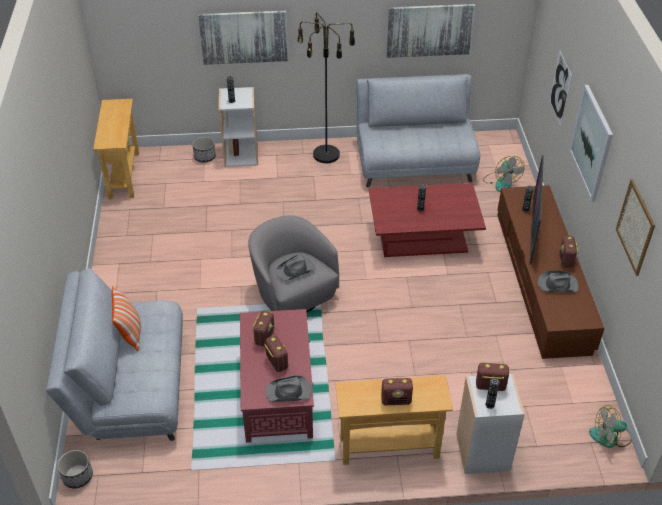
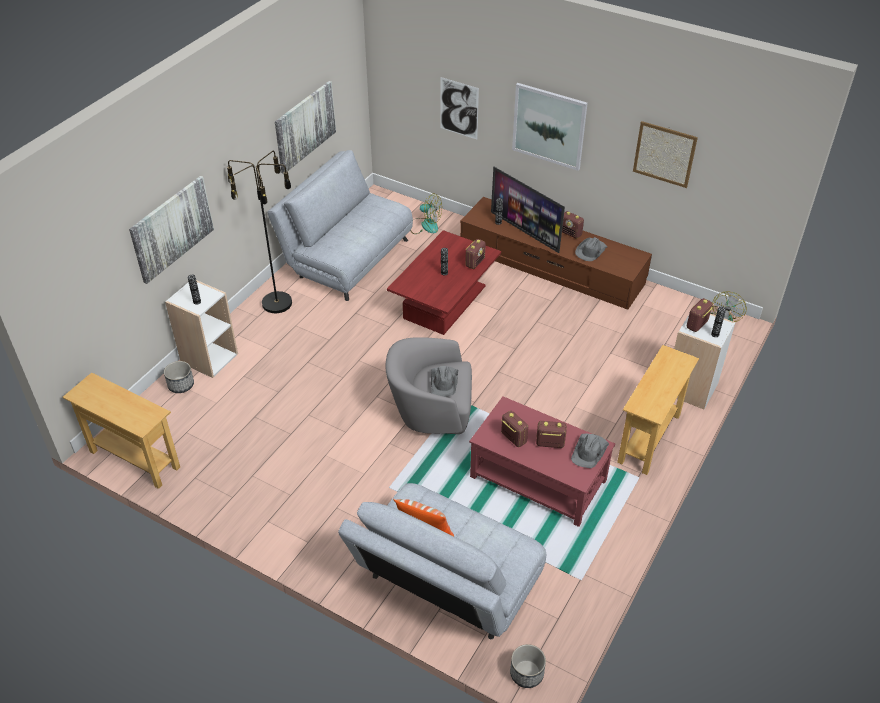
camera: 55 degrees left, 0 degrees up
(396, 400) = (668, 383): radio -> radio (475, 262)

